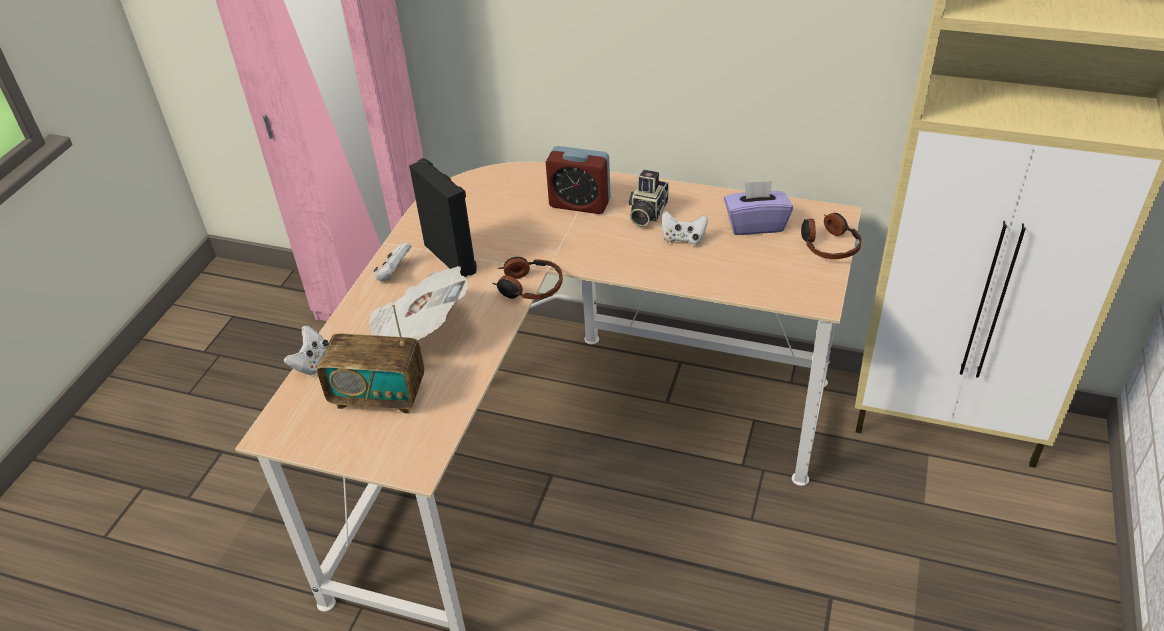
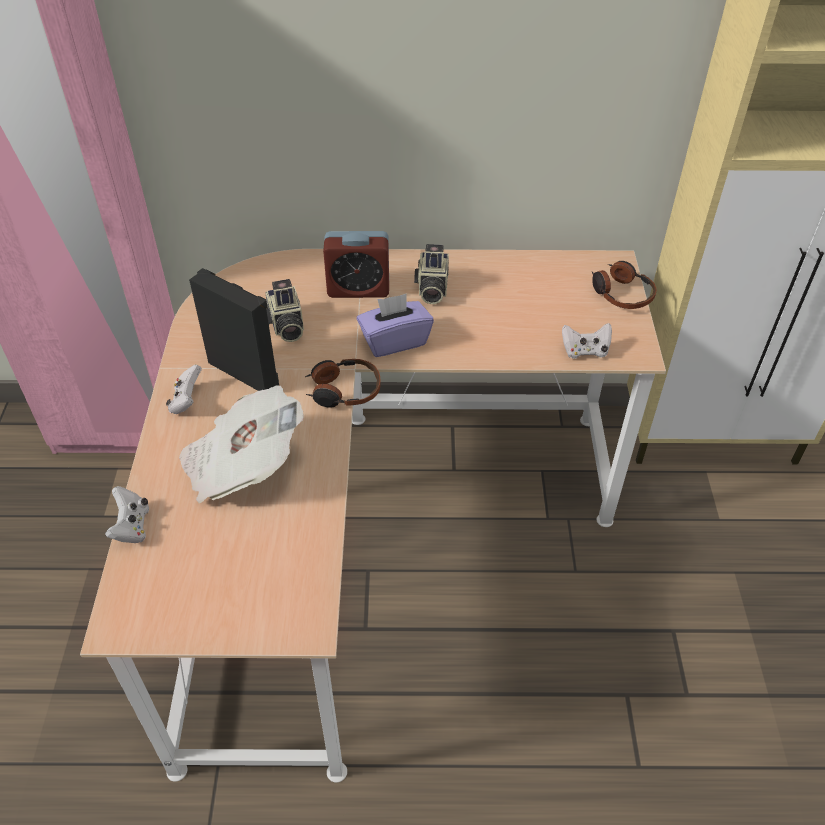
camera: 20 degrees left, 5 degrees up
(379, 395) = (228, 550): radio -> none
(502, 225) = (286, 325): none -> camera
(683, 238) = (480, 310): white game controller -> white game controller (585, 351)
(755, 224) = (543, 284): purple tissue box -> purple tissue box (394, 341)

